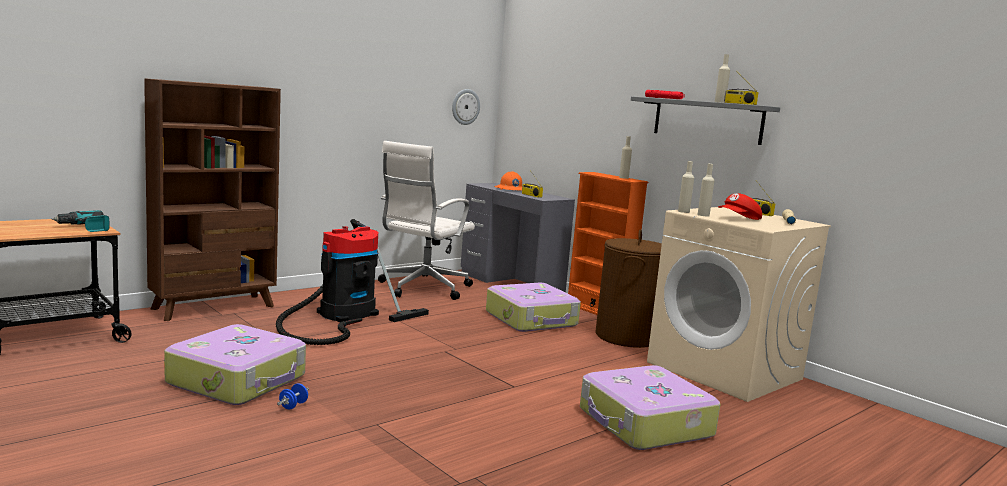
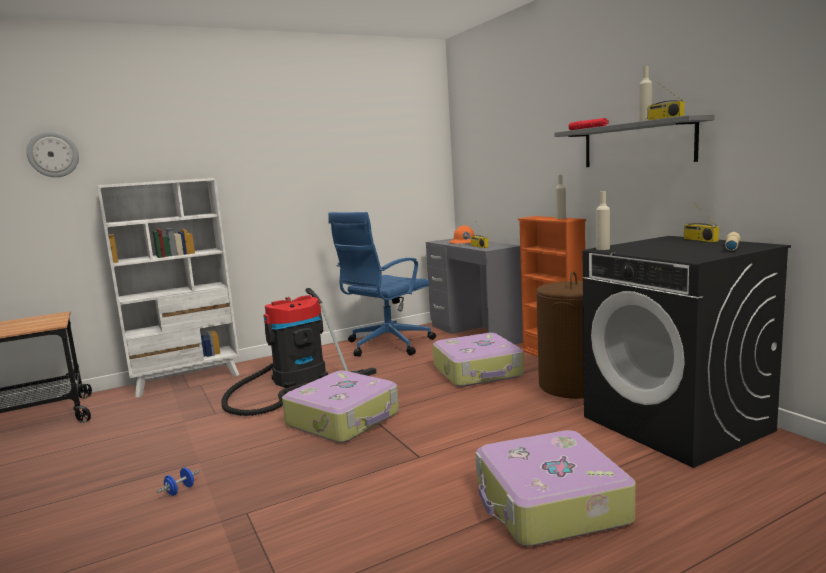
camera: 15 degrees right, 0 degrees up
(85, 228) = (43, 324): power drill -> none
(214, 307) = (187, 380): brown bookcase -> white bookcase
(239, 380) = (152, 460): suitcase -> suitcase (344, 419)
(422, 288) = (386, 345): white office chair -> blue office chair
(465, 106) = (417, 170): wall clock -> wall clock (53, 154)
(703, 215) = (624, 250): beige bottle -> none
(725, 371) = (677, 424): beige washing machine -> black washing machine
(739, 219) = (667, 251): red cap -> none

